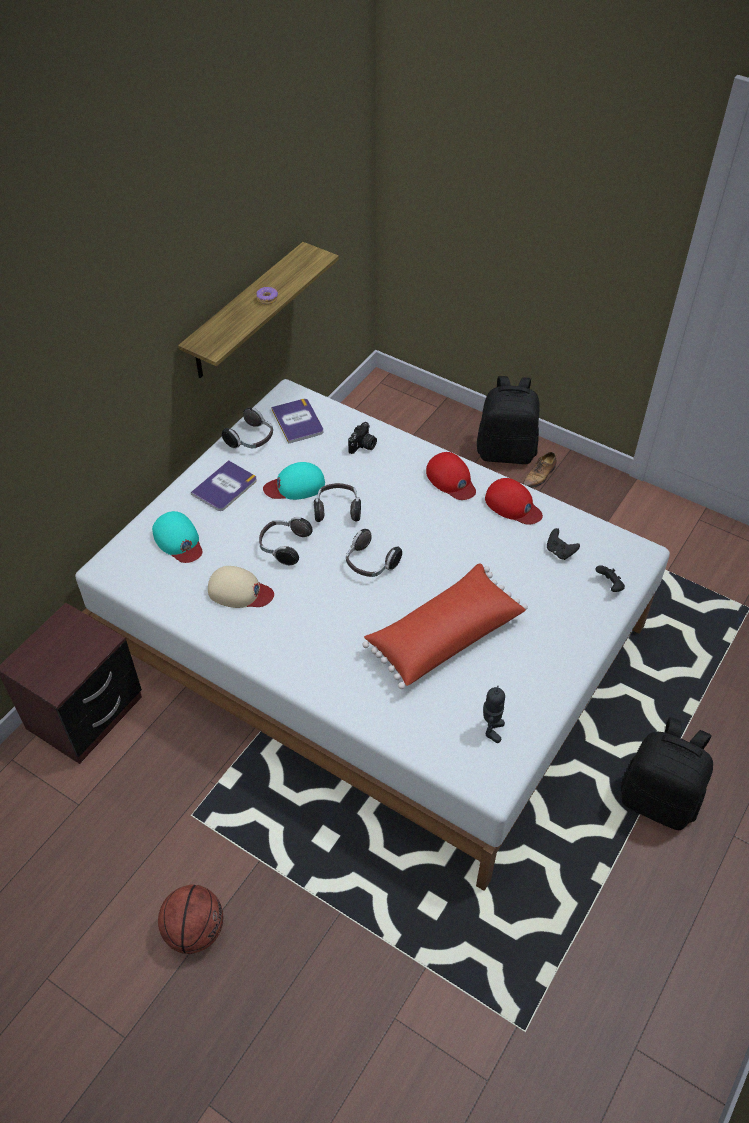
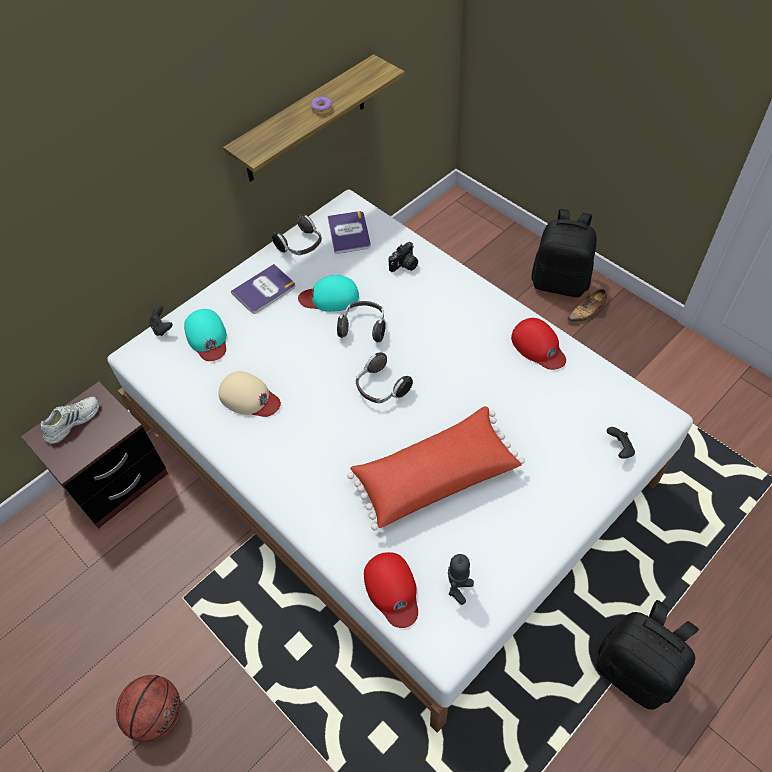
camera: 15 degrees right, 5 degrees up
(49, 645) = (72, 421): none -> white shoe
(284, 547) = (303, 358): headphones -> none
(451, 479) = (482, 311): red cap -> red cap (392, 590)
(560, 552) = (575, 403): black game controller -> black game controller (162, 328)

